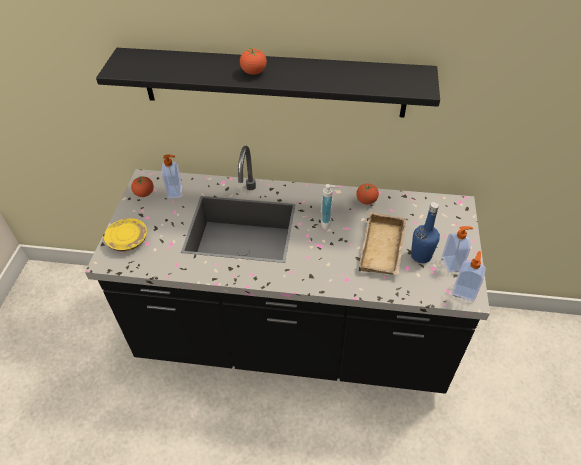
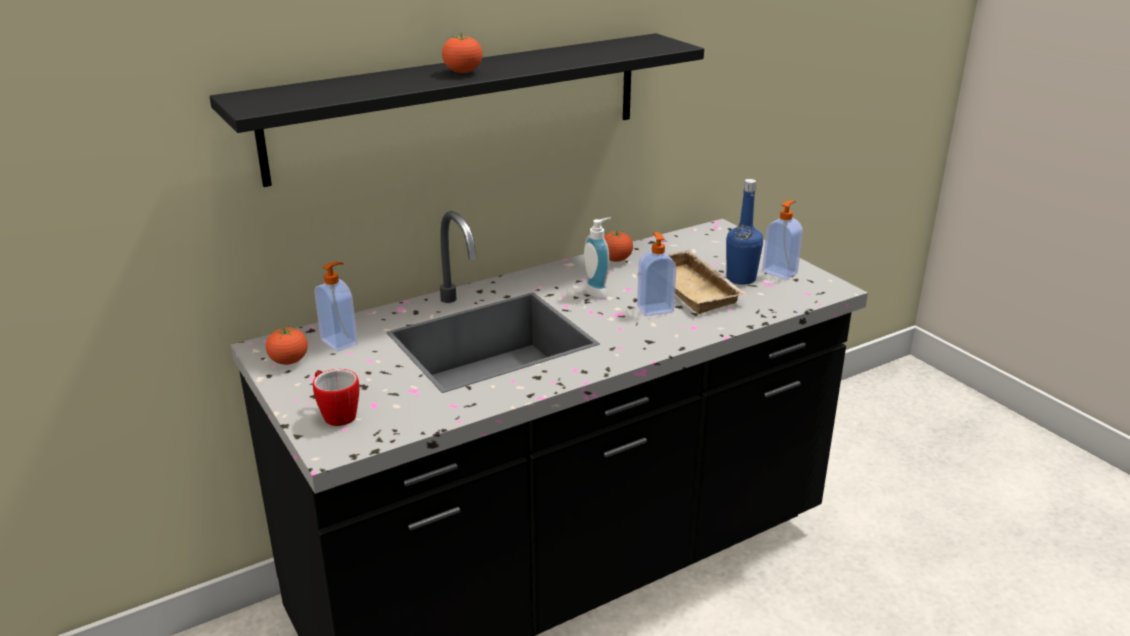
camera: 40 degrees left, 20 degrees down
(128, 240) = (336, 414): yellow plate -> mug
(464, 292) = (822, 287): soap dispenser -> soap dispenser (654, 309)

